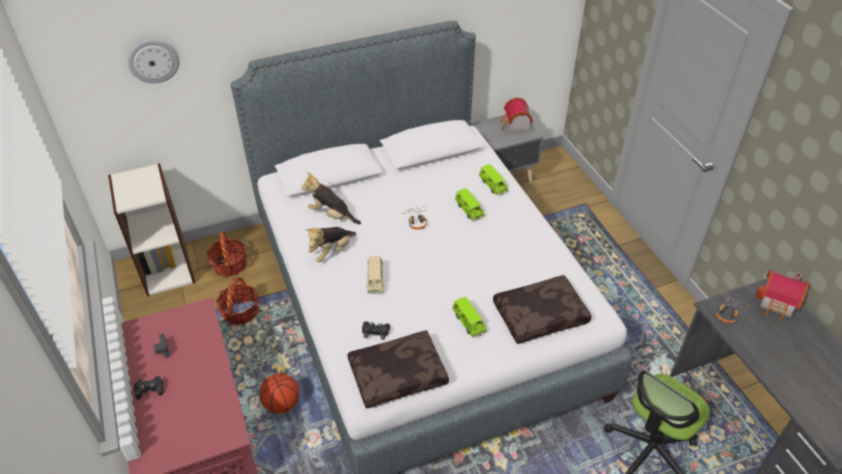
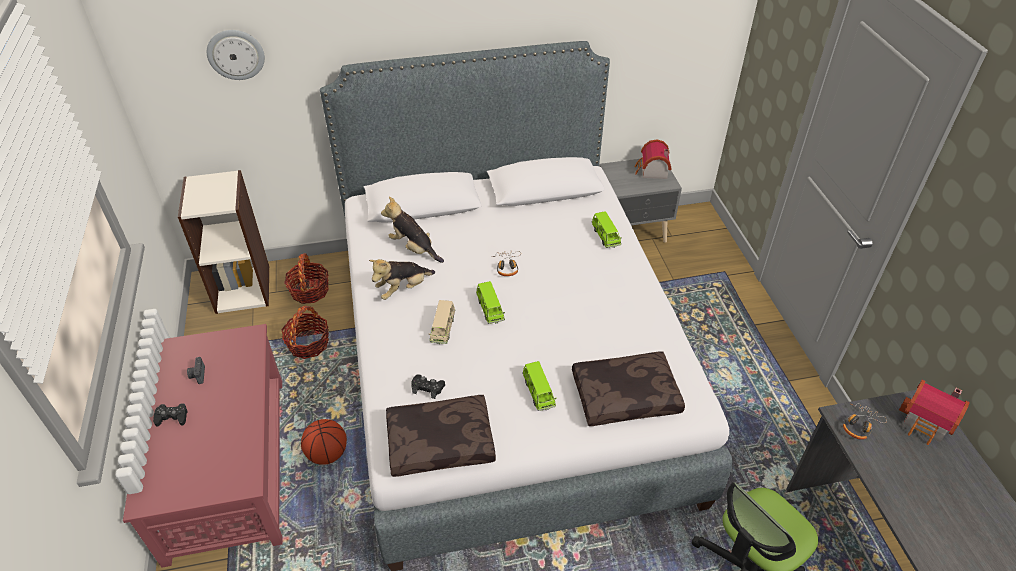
camera: 10 degrees right, 0 degrees up
(469, 210) = (571, 261): green toy car -> green toy car (490, 309)

